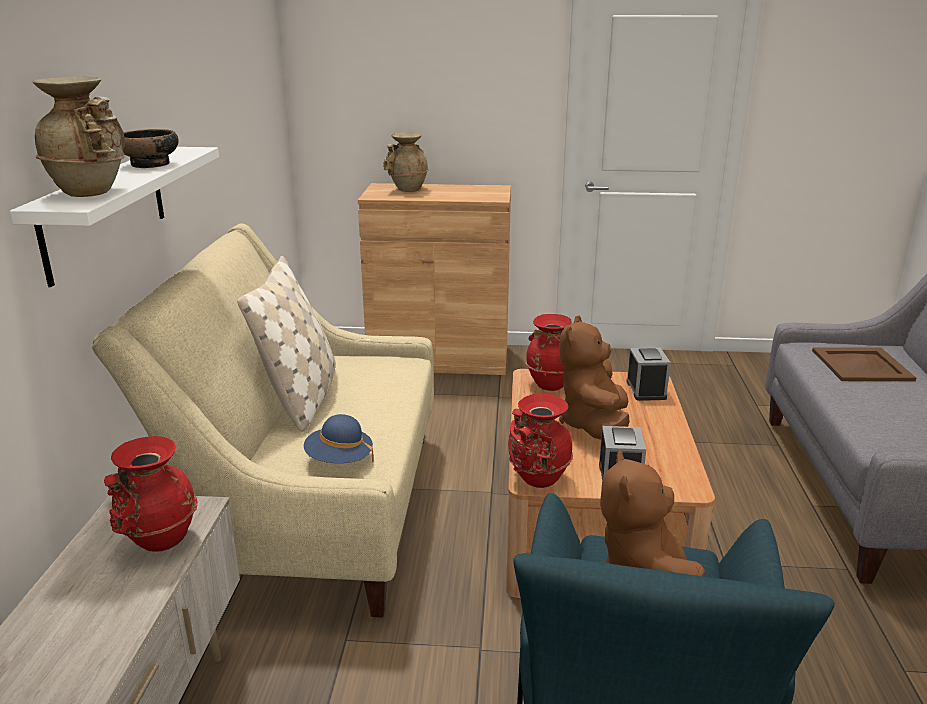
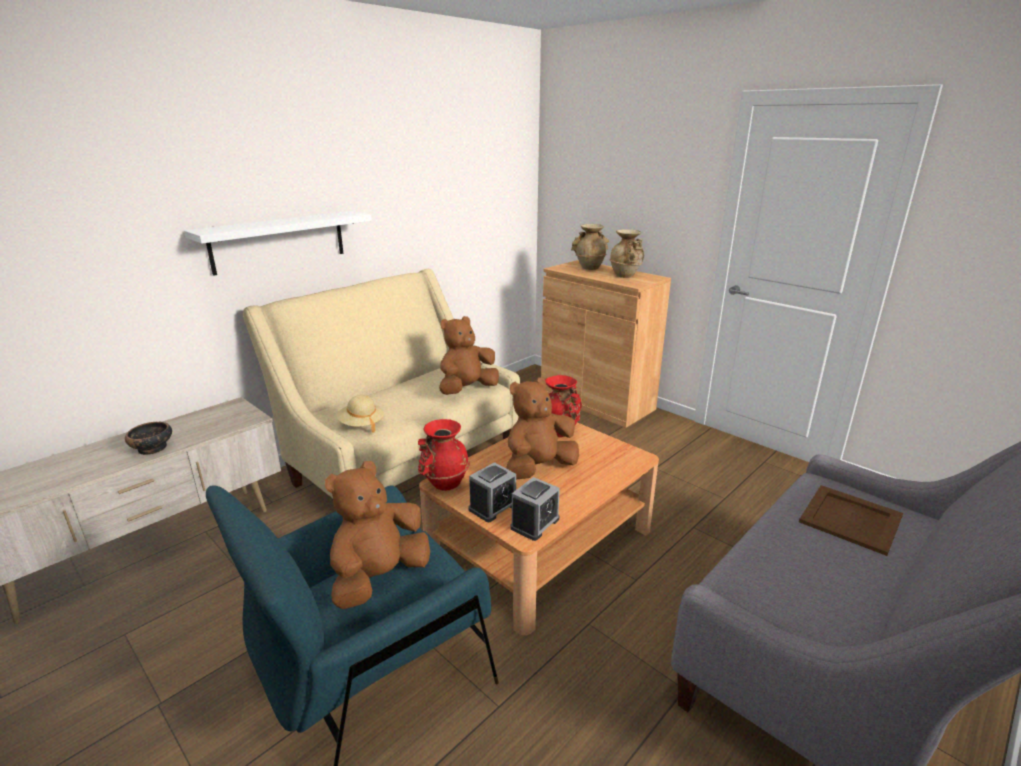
camera: 40 degrees right, 0 degrees up
(92, 191) = (236, 227): beige vase -> beige vase (626, 275)
(151, 164) = (307, 218): bowl -> bowl (152, 448)
(158, 540) = (217, 425): red vase -> none
(301, 398) = (401, 385): beige pillow -> none
(339, 460) = (361, 424): blue hat -> beige hat
(391, 375) = (467, 389): none -> brown plush toy
(646, 390) = (620, 461): alarm clock -> alarm clock (535, 523)

